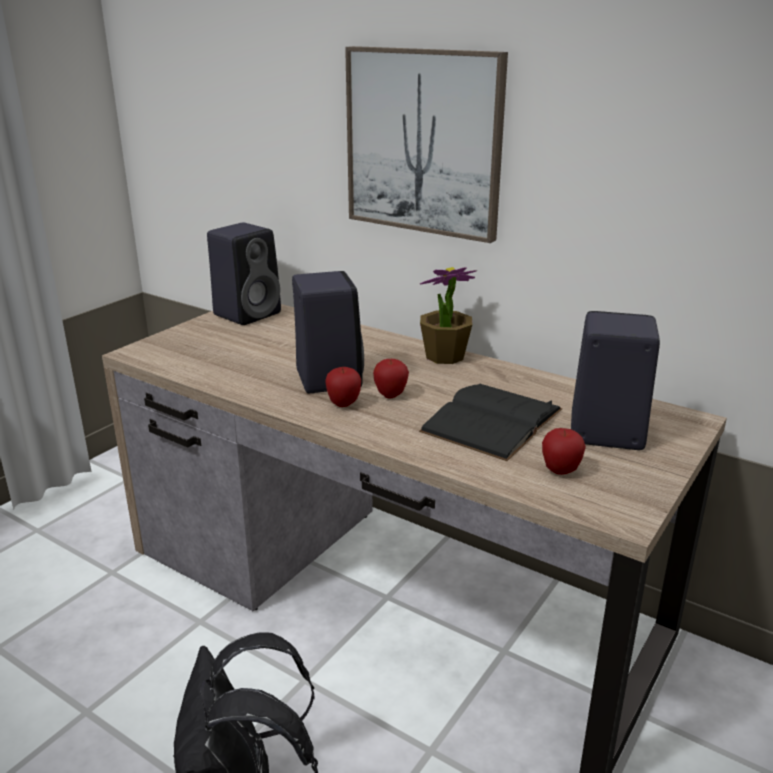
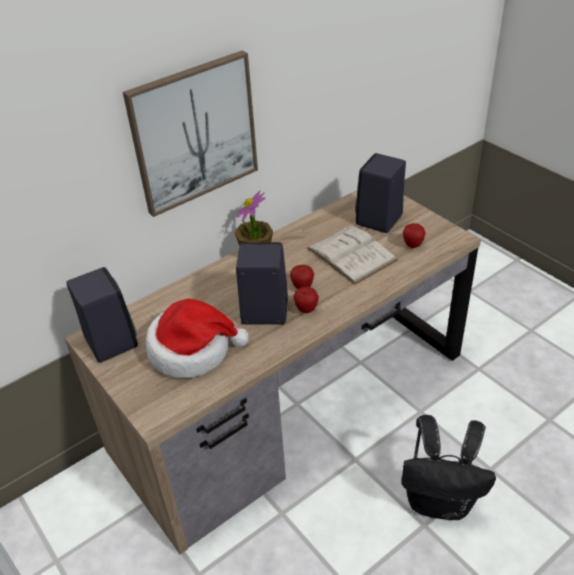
camera: 70 degrees left, 15 degrees up
(244, 351) = (192, 350): none -> hat
(492, 420) = (351, 254): black book -> white book

